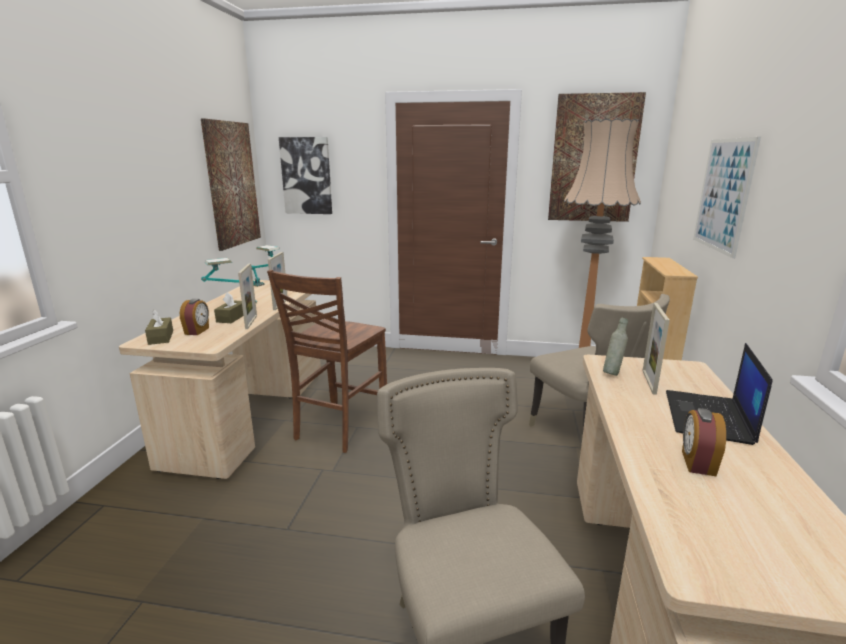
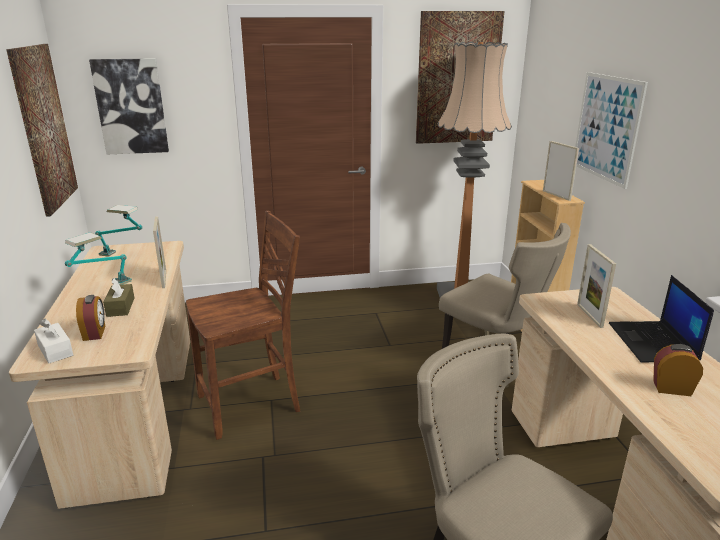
camera: 20 degrees left, 5 degrees up
(161, 337) = (55, 350): brown tissue box -> white tissue box
(251, 322) = (151, 309): picture frame -> picture frame (556, 195)
(339, 427) = (251, 404): brown chair -> brown chair turned 120 degrees counterclockwise
(612, 373) = (556, 311): grey bottle -> none
(697, 463) = (671, 388): alarm clock -> alarm clock turned 105 degrees clockwise

